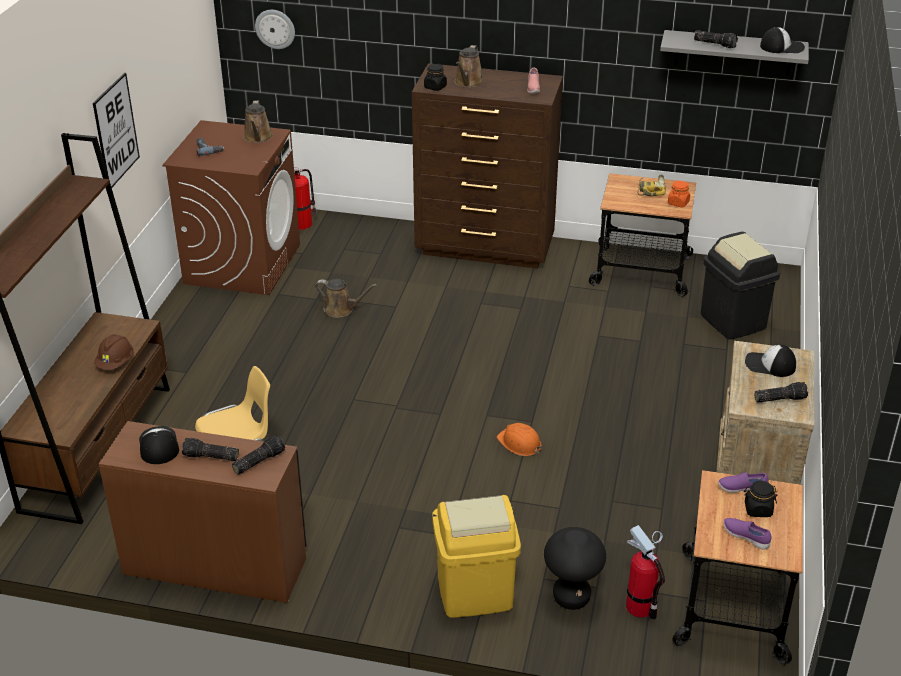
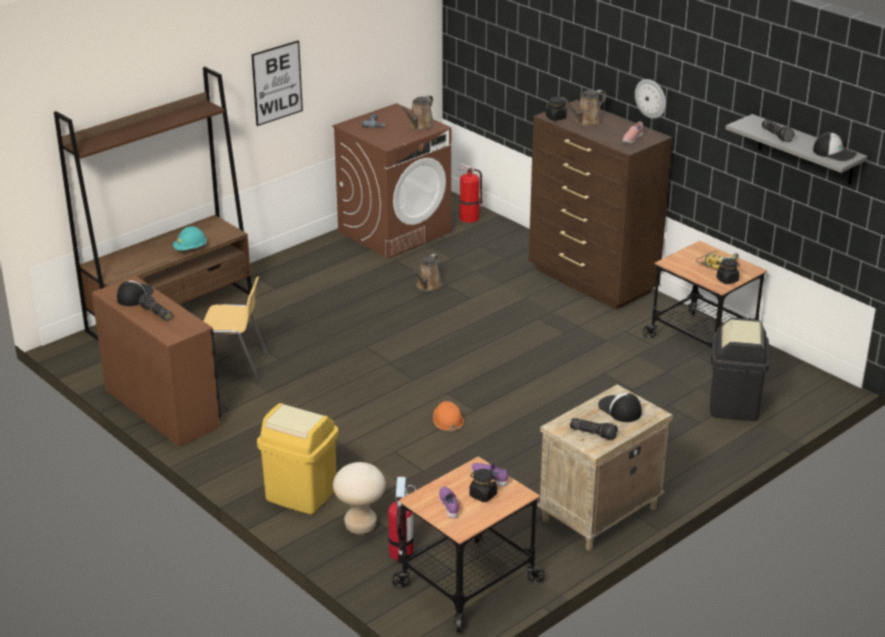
camera: 35 degrees right, 5 degrees down
(116, 363) = (190, 249): brown hard hat -> turquoise hard hat
(258, 461) = (180, 326): flashlight -> none
(275, 28) = (478, 42): wall clock -> wall clock (651, 98)
(341, 309) = (428, 286): brown watering can -> brown watering can turned 60 degrees clockwise
(571, 598) = (360, 526): black stool -> beige stool
(678, 203) = (727, 280): orange jar -> black jar

